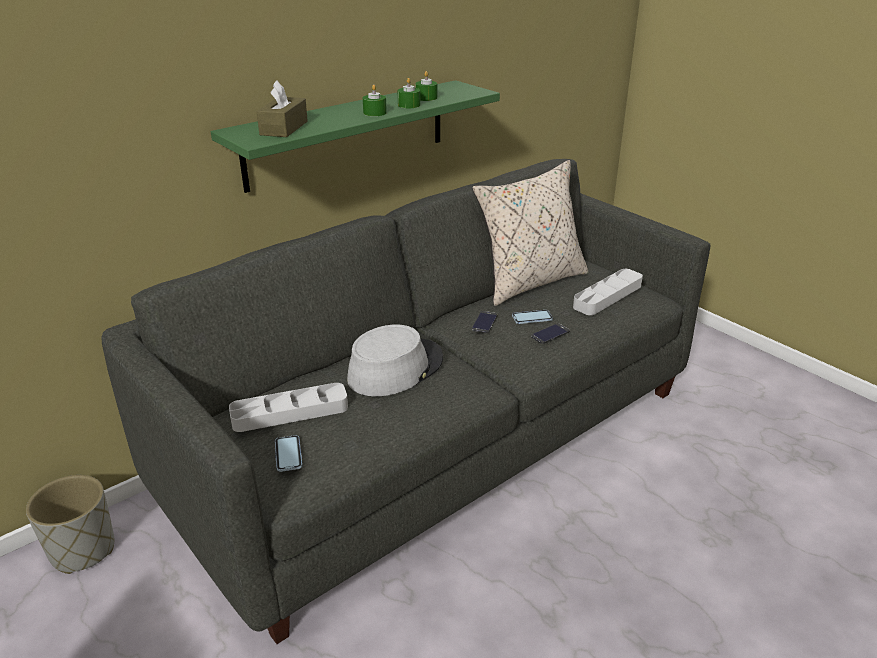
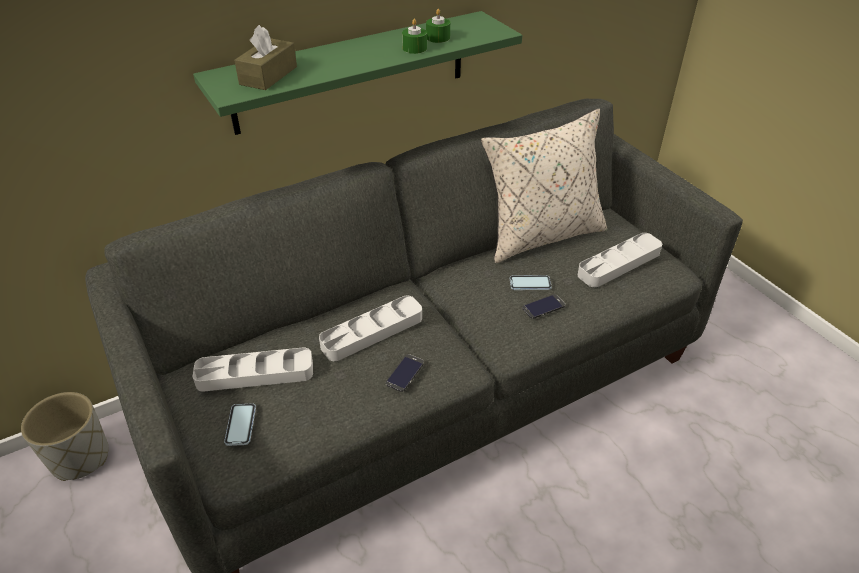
camera: 10 degrees right, 10 degrees up
(374, 113) = (373, 58): green candle -> none
(395, 368) = (372, 332): grey hat -> grey tray
(484, 322) = (479, 283): phone -> phone (405, 373)

